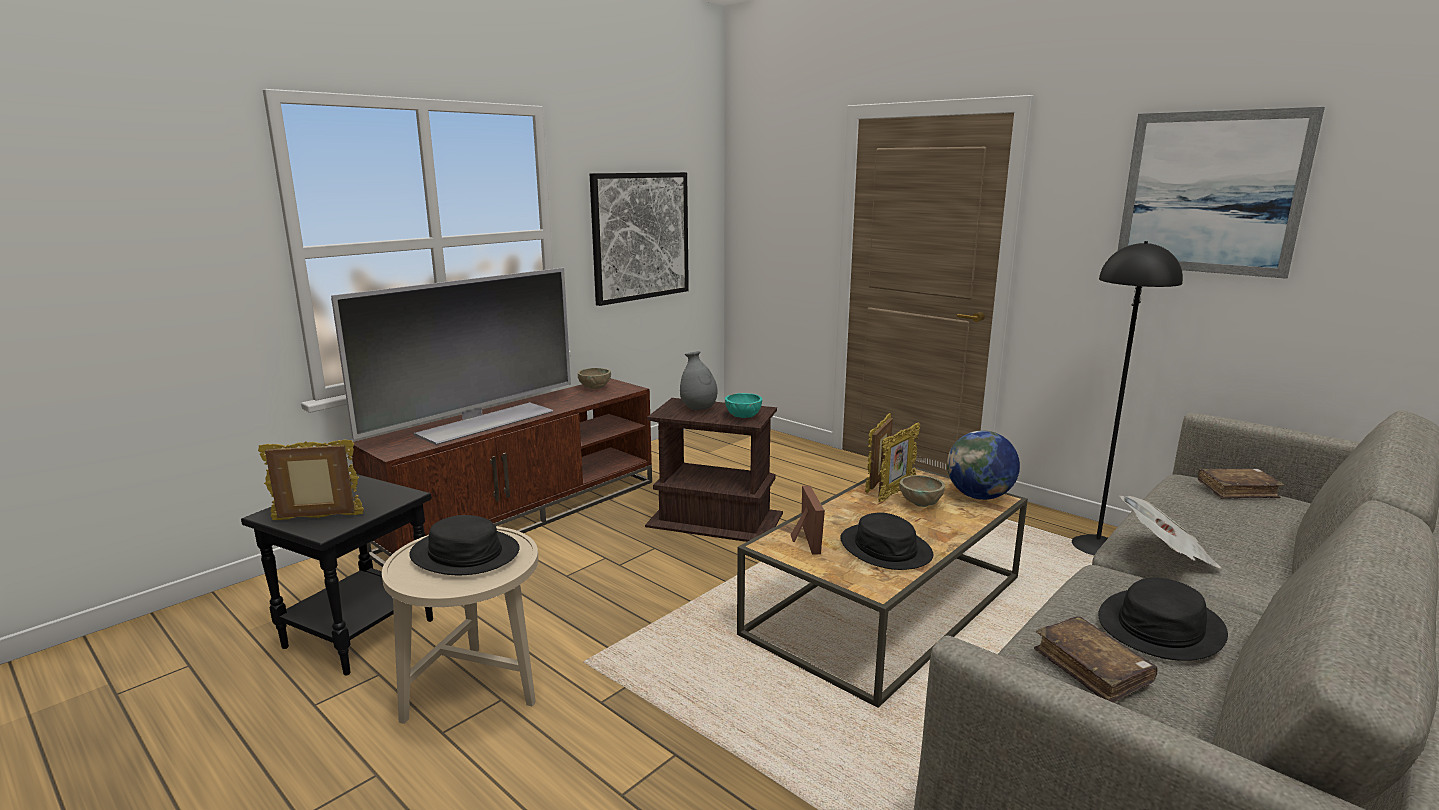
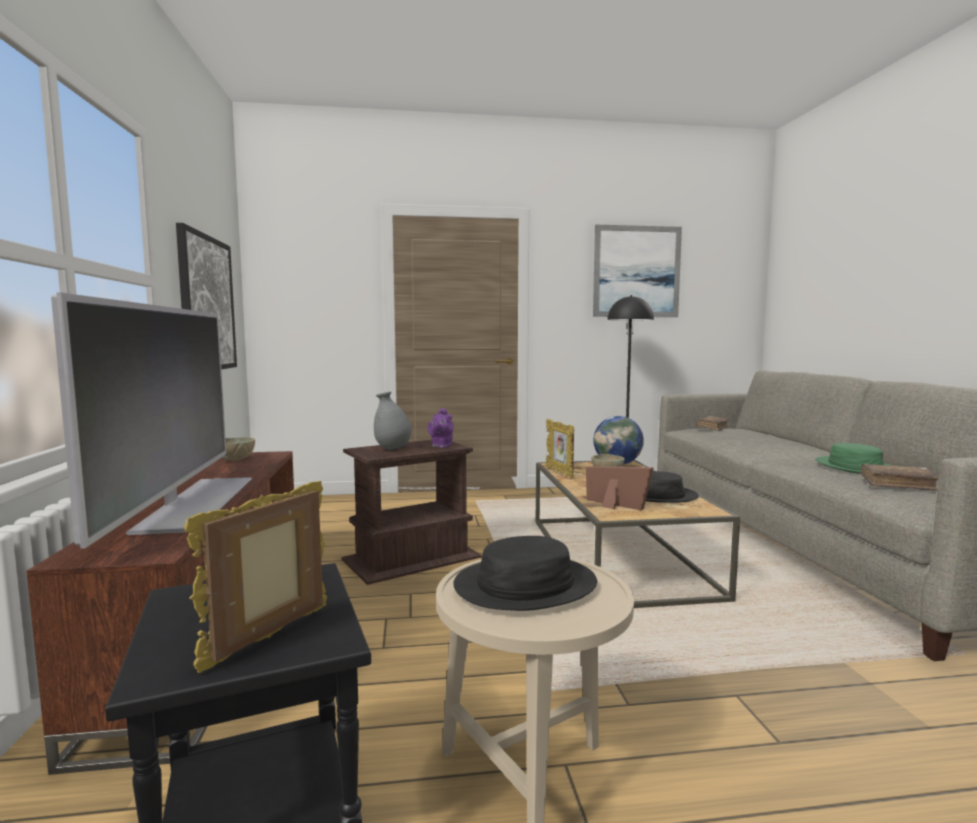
camera: 50 degrees left, 10 degrees down
(743, 417) = (441, 446): turquoise bowl -> purple teapot
(896, 492) = (581, 473): picture frame -> none
(1160, 626) = (854, 467): black hat -> green hat
(1165, 553) = (771, 449): newspaper -> none

